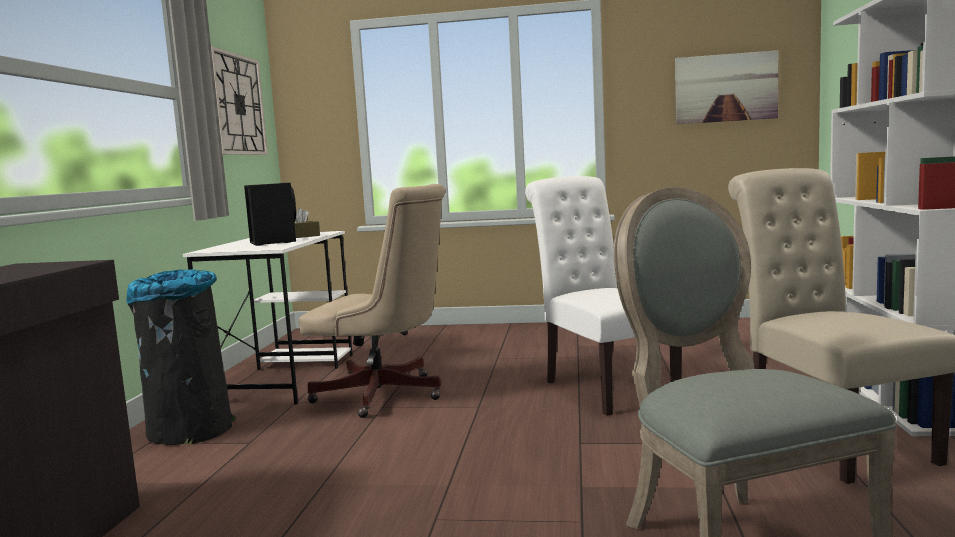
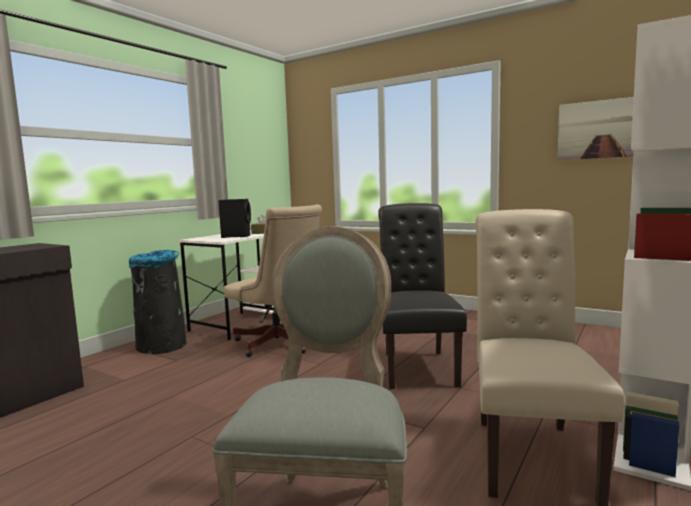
camera: 25 degrees right, 0 degrees up
(238, 105) = (252, 147): wall clock -> none
(603, 387) = (417, 366): white chair -> black chair

